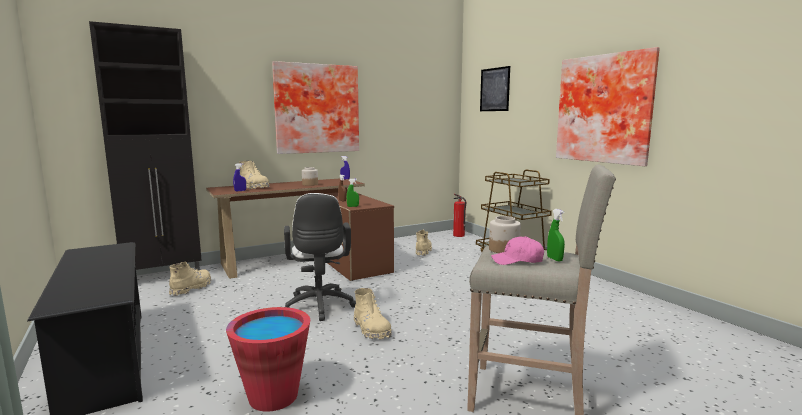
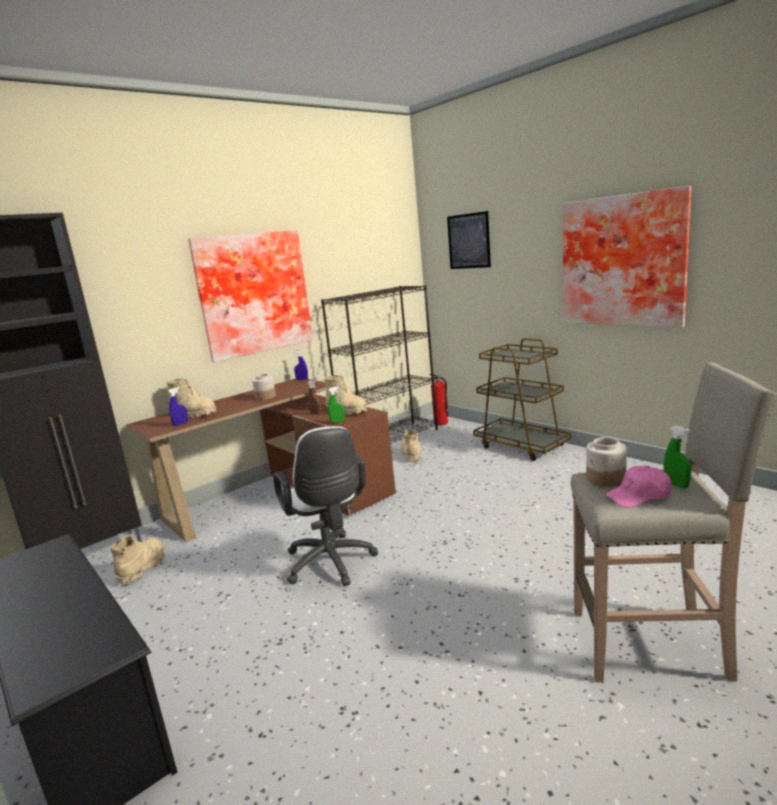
camera: 10 degrees left, 5 degrees up
(273, 396) = (351, 719): red bucket -> none
(371, 330) = (416, 586): beige boot -> beige boot (346, 410)
(413, 240) = (391, 440): none -> black bookcase

